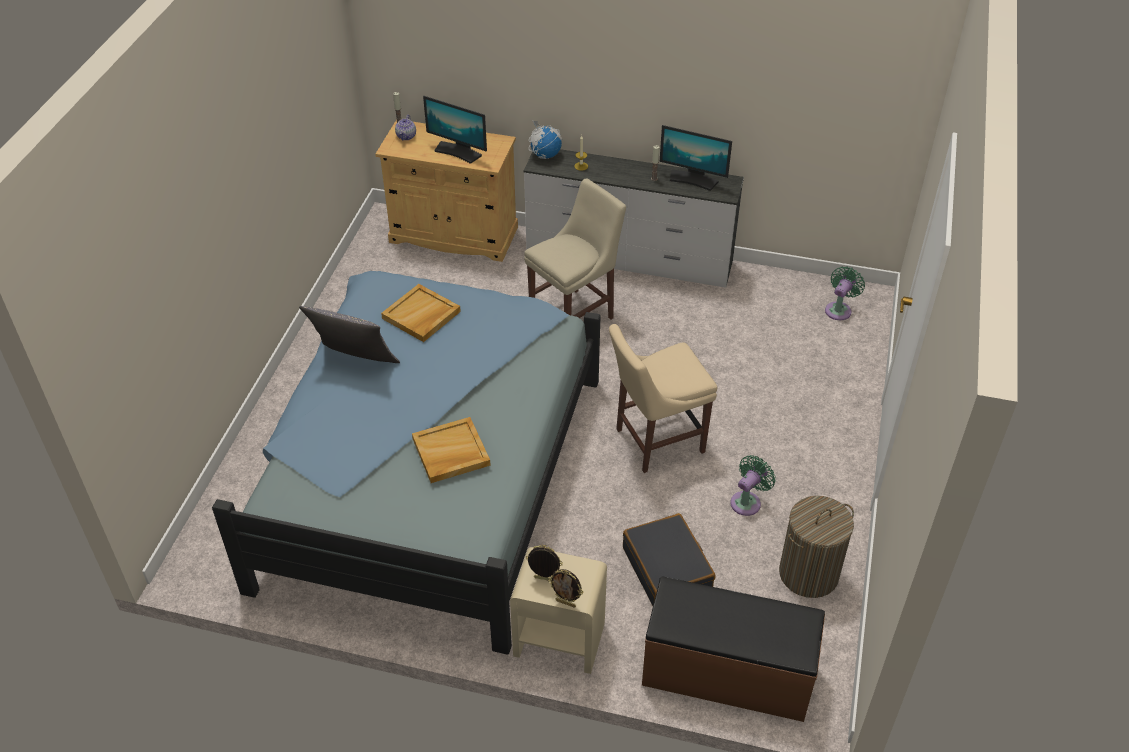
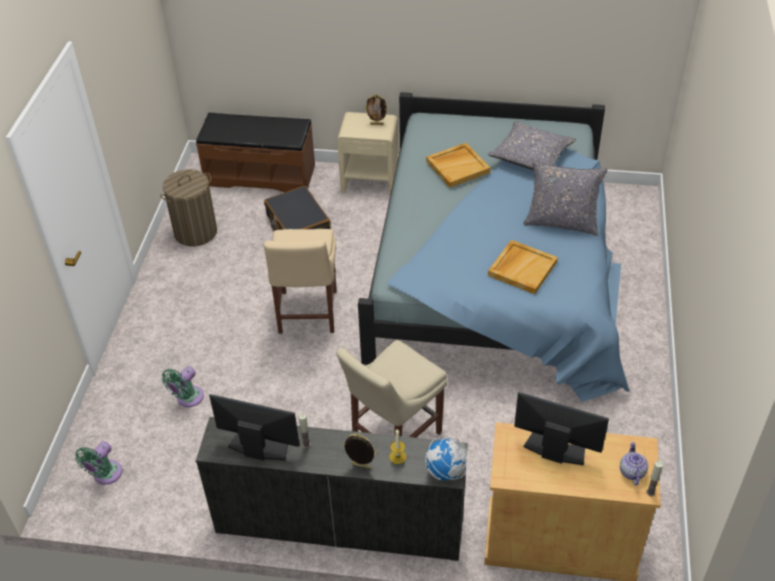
camera: 175 degrees right, 0 degrees up
(349, 458) = (531, 156): none -> grey pillow
(566, 603) = (361, 115): picture frame -> picture frame (360, 466)
(655, 441) = (307, 314): beige chair -> beige chair turned 120 degrees clockwise
(747, 501) = (233, 275): green fan -> green fan (187, 398)

